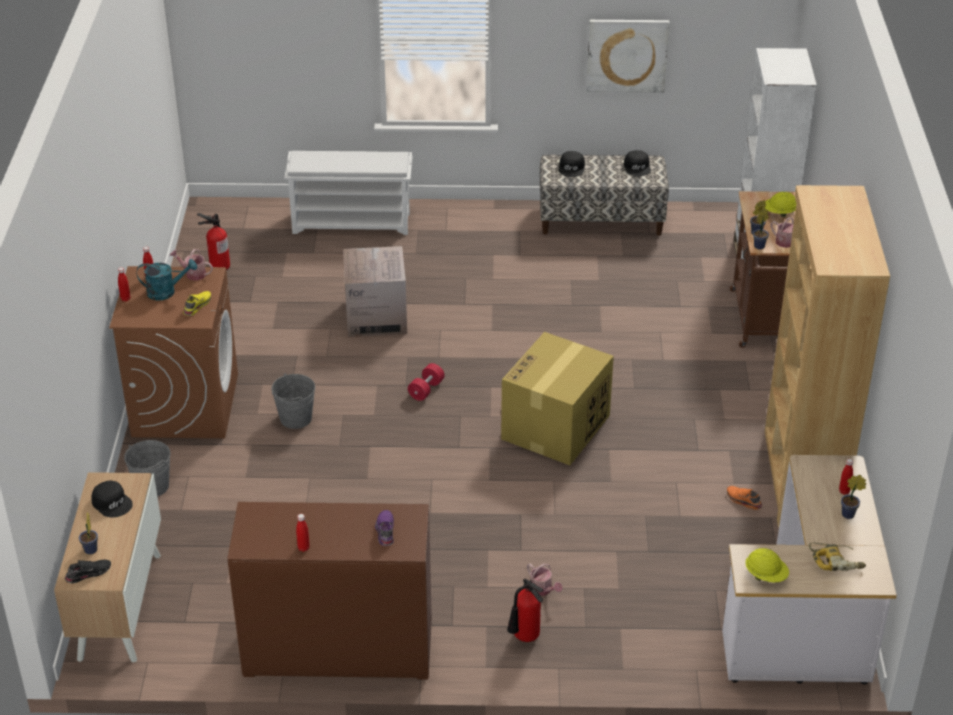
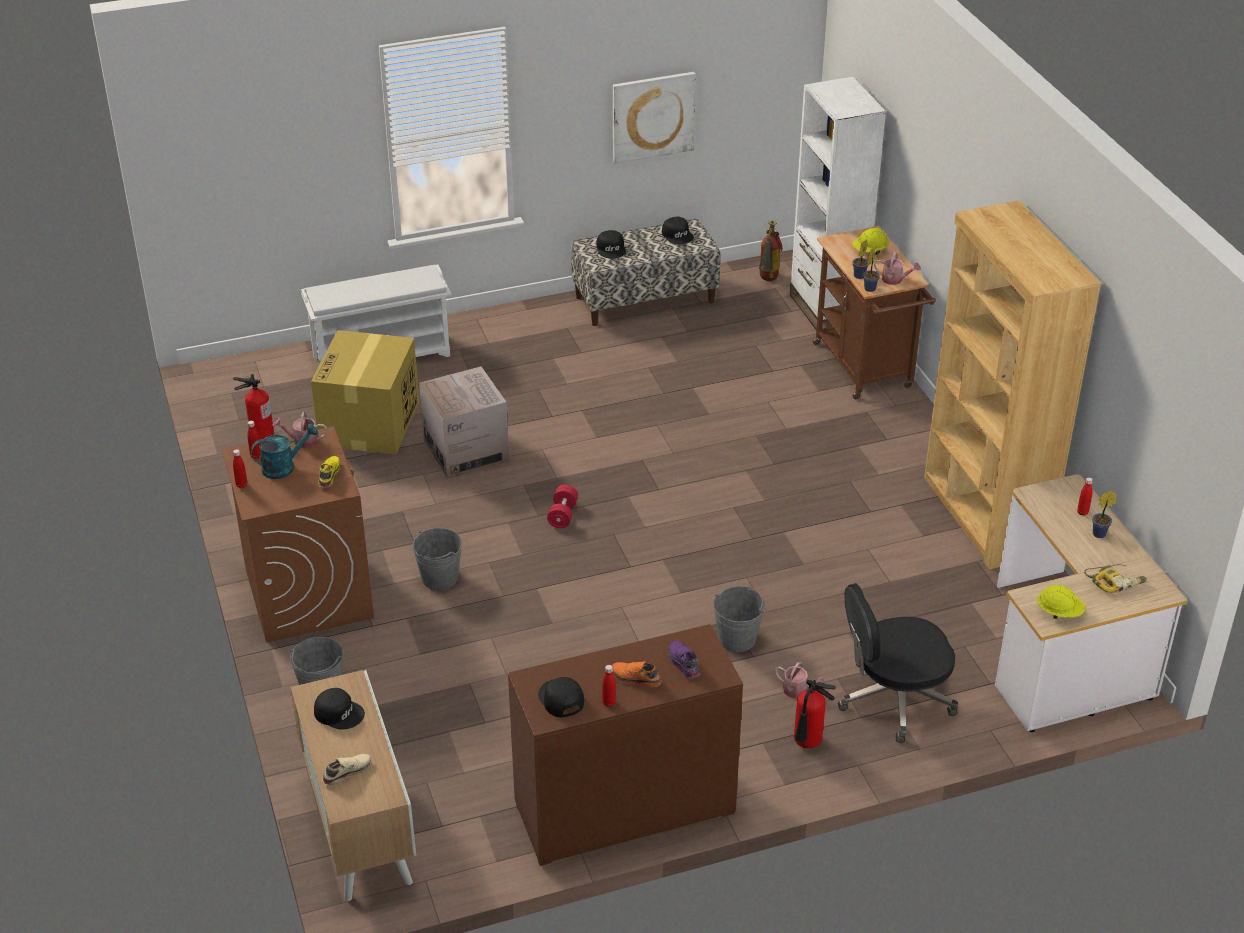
camera: 20 degrees left, 0 degrees up
(88, 573) = (358, 796): black shoe -> none
(90, 551) = (346, 771): potted plant -> beige shoe
(266, 534) = (560, 699): none -> black cap
(515, 531) = (737, 639): none -> grey bucket
(555, 428) = (718, 523): cardboard box -> cardboard box (370, 424)
(623, 620) = (893, 700): none -> black office chair
(720, 226) = (767, 281): none -> fire extinguisher
(743, 501) = (942, 552): orange shoe -> orange shoe (635, 679)

